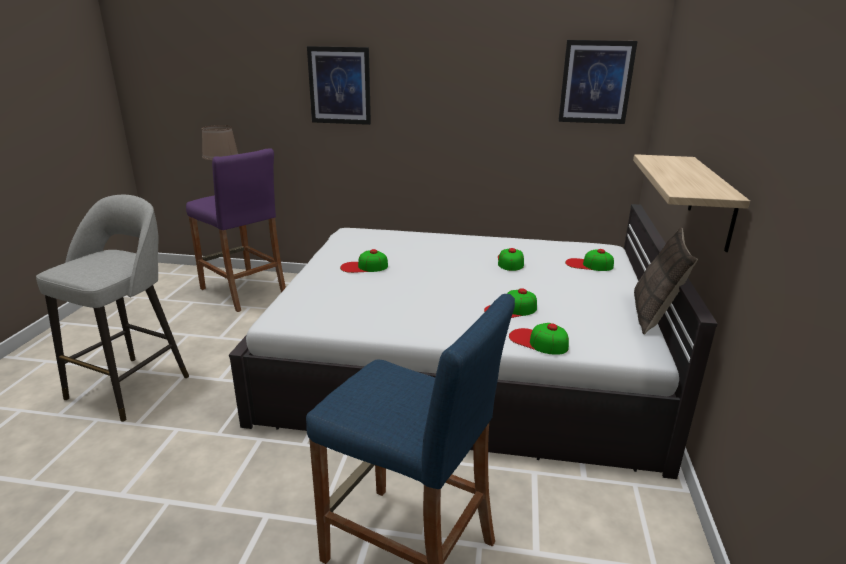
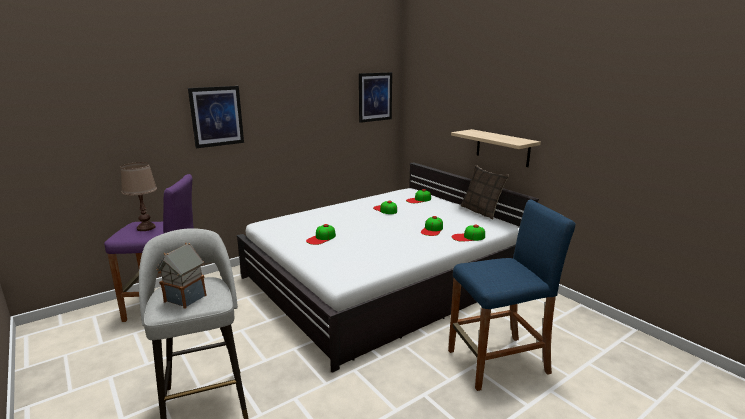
camera: 45 degrees left, 5 degrees down
(87, 265) = (186, 298): none -> toy house

